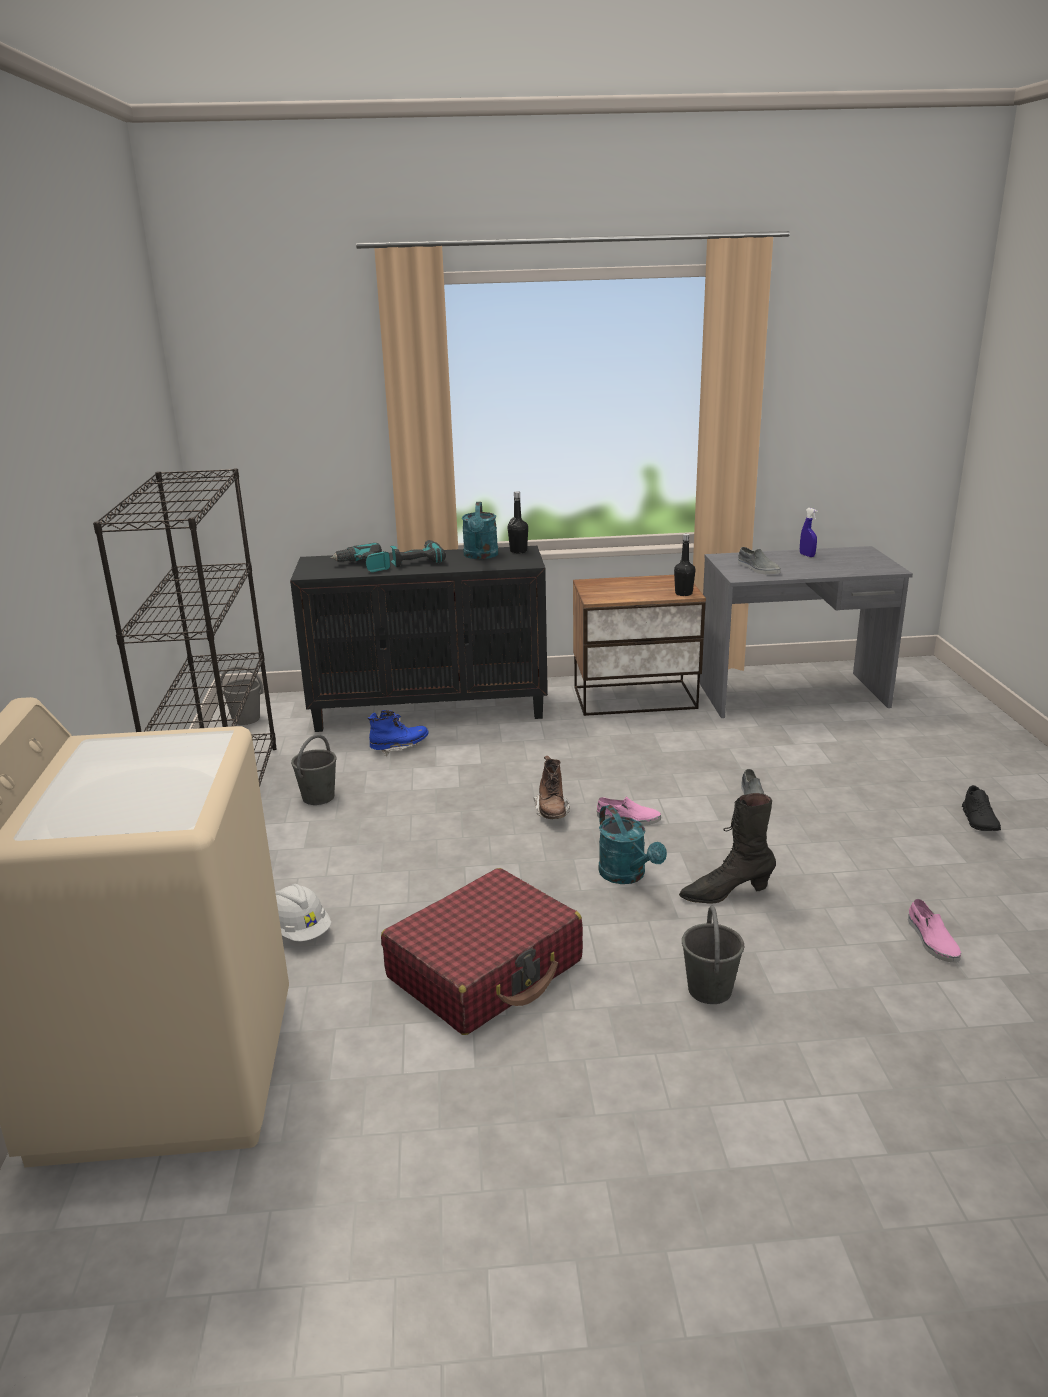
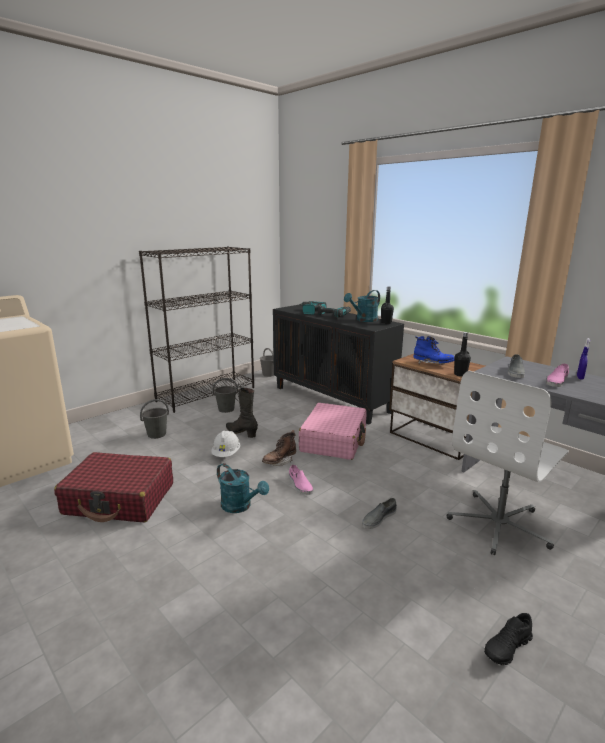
camera: 50 degrees right, 5 degrees down
(300, 931) = (121, 446): white hard hat -> white hard hat (226, 454)
(399, 748) = (289, 407): blue boot -> blue boot (432, 364)
(551, 756) = (334, 440): none -> pink suitcase
(627, 875) = (240, 506): turquoise watering can -> turquoise watering can turned 75 degrees counterclockwise
(709, 989) = (146, 578): grey bucket -> grey bucket (157, 434)
(725, 893) = (255, 547): black boot -> black boot (241, 433)
(829, 746) = (499, 524): none -> white office chair
(931, 940) = (284, 674): pink shoe -> pink shoe (556, 381)

